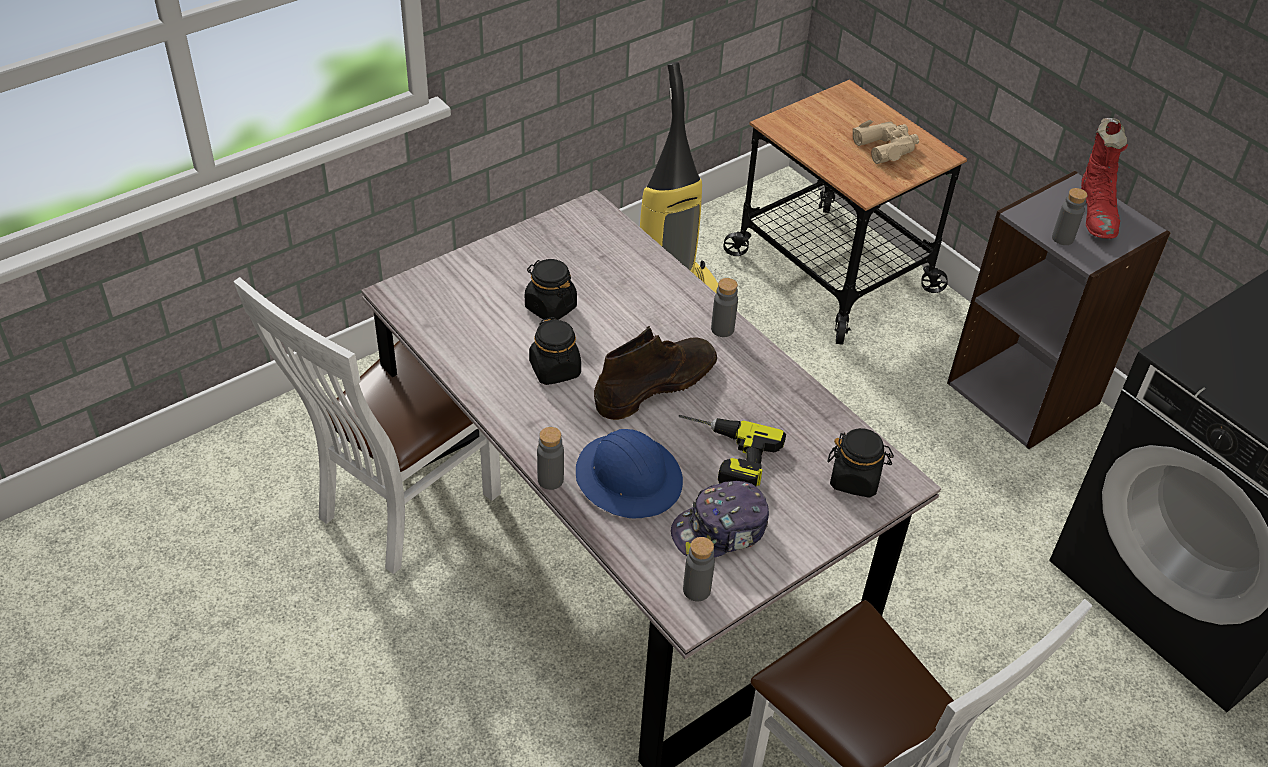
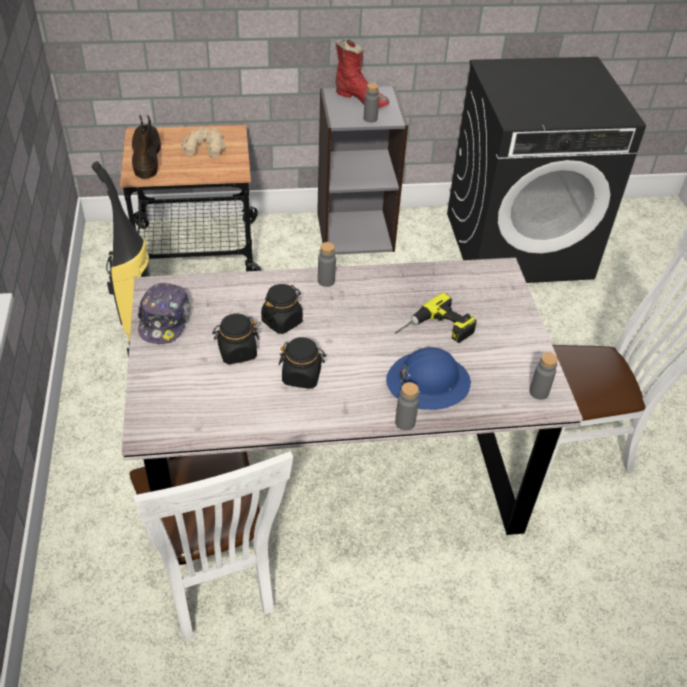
camera: 60 degrees left, 0 degrees up
(656, 384) = (353, 332): brown boot -> brown boot (146, 155)
(720, 531) = (497, 360): cap -> cap (165, 320)
(855, 479) = (490, 286): black jar -> black jar (282, 321)

